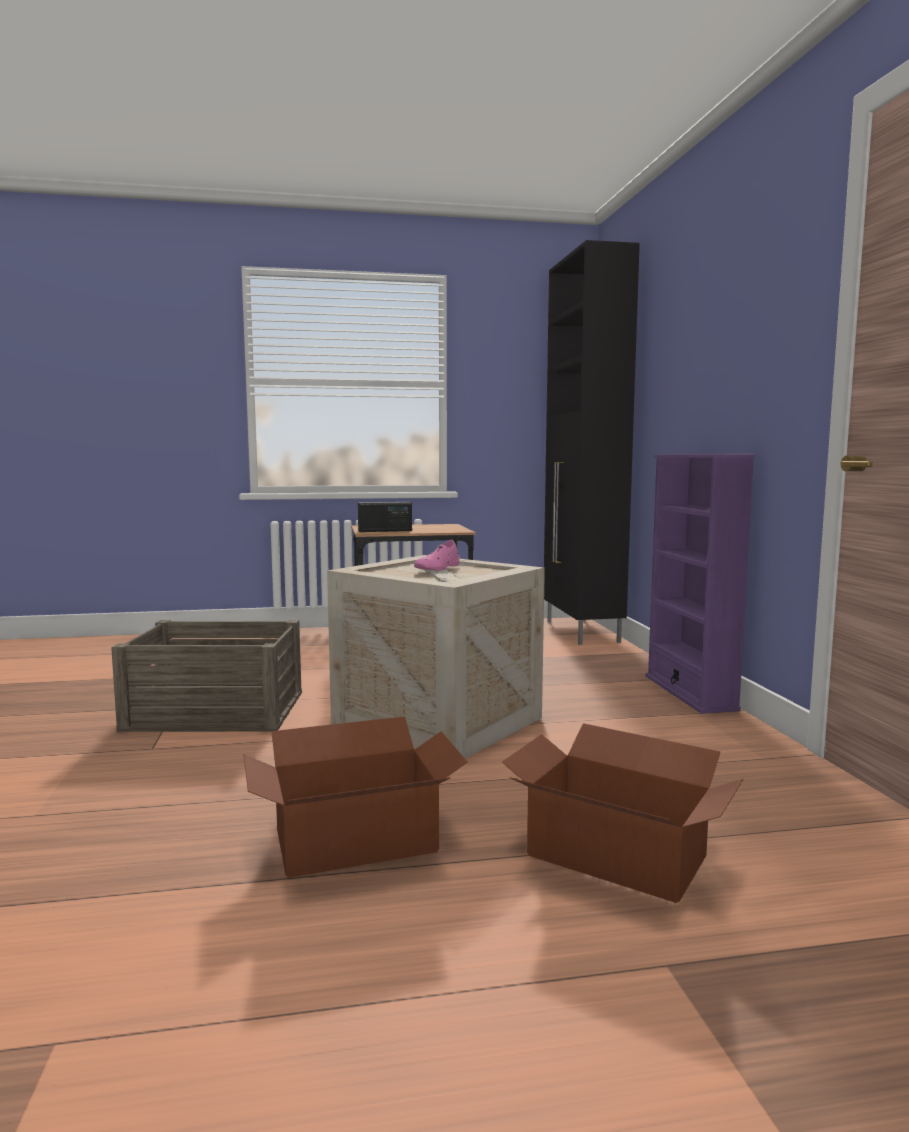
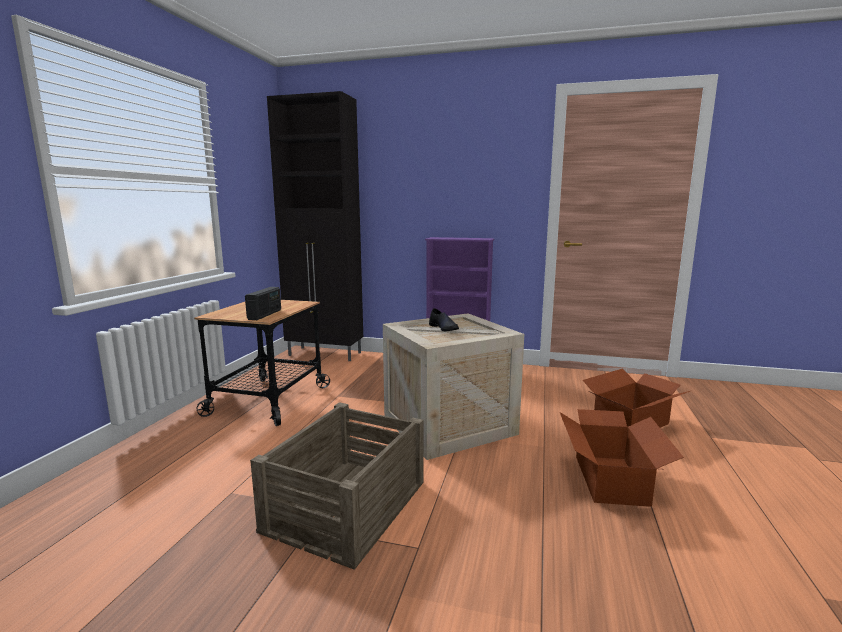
camera: 65 degrees left, 5 degrees up
(438, 568) = (444, 328): pink shoe -> black shoe

